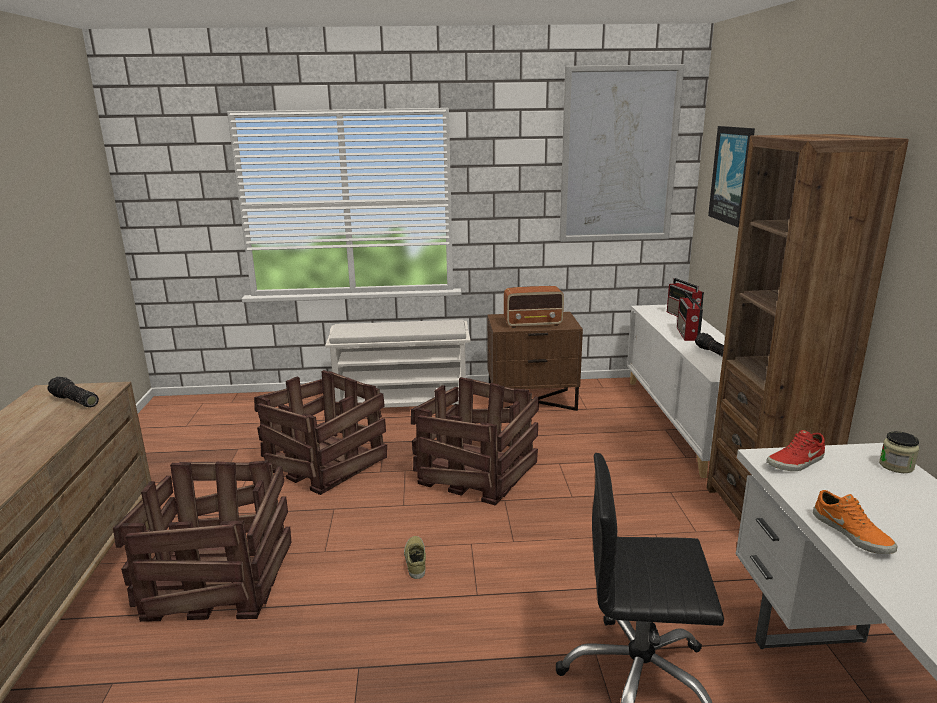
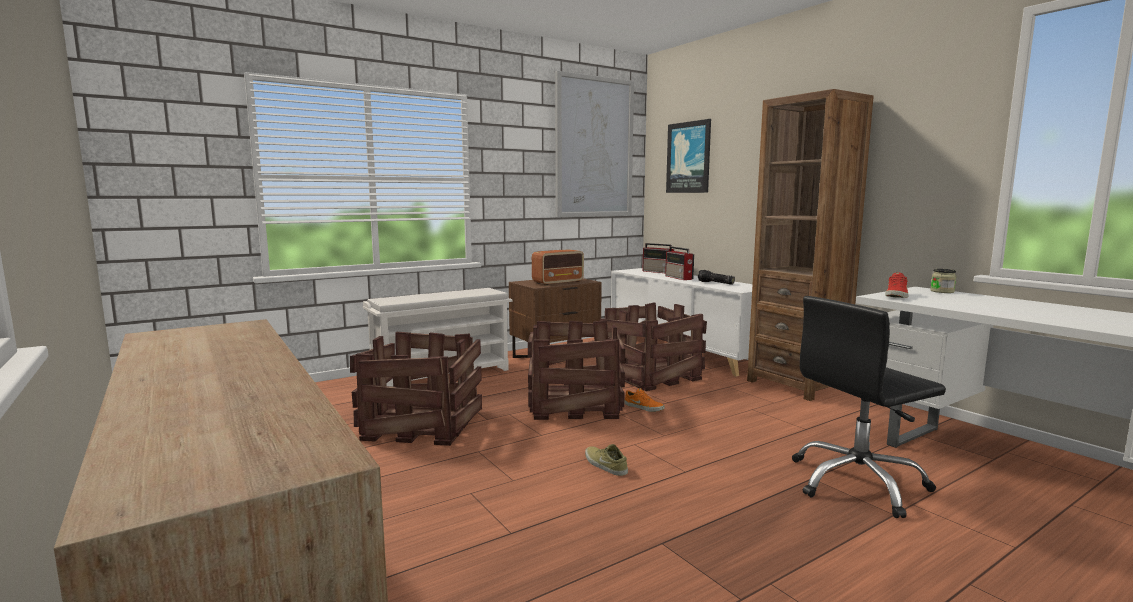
camera: 30 degrees left, 10 degrees down
(74, 401) = (224, 335): flashlight -> none
(220, 579) = (432, 528): crate -> crate (652, 375)
(853, 533) = (989, 310): orange shoe -> orange shoe (644, 407)

